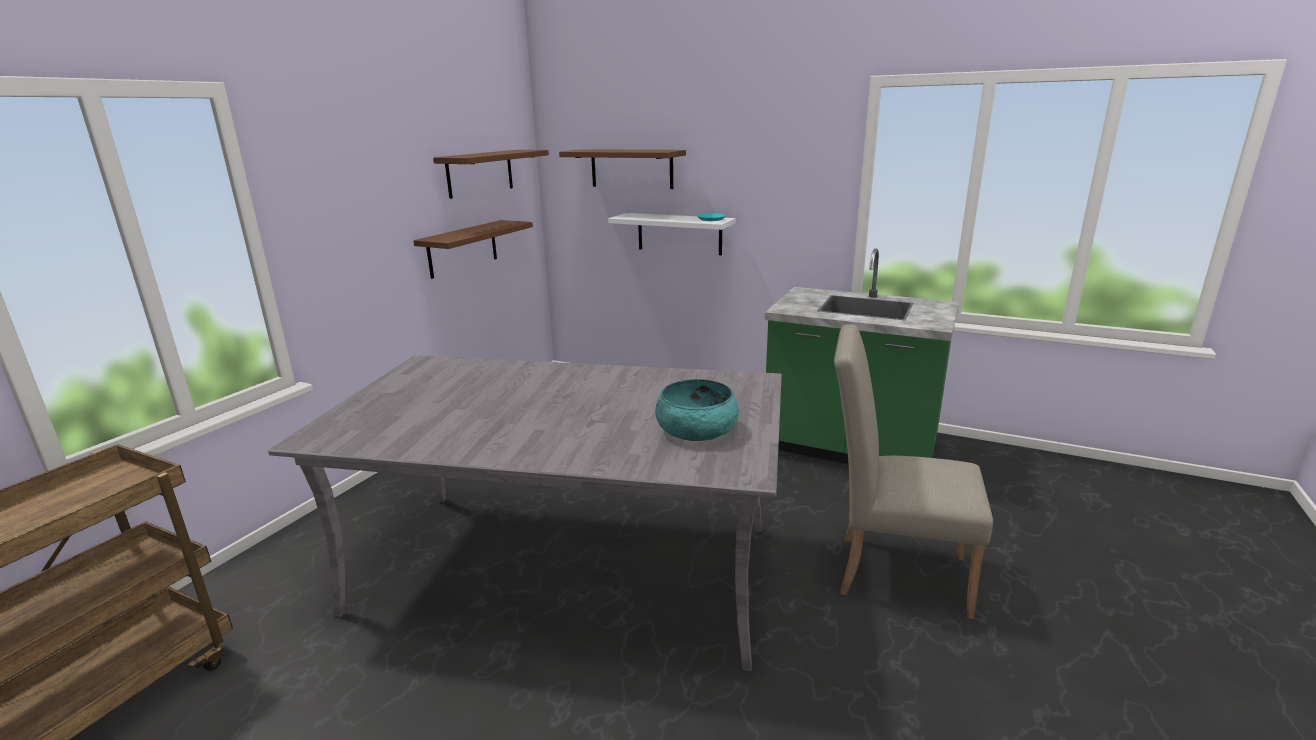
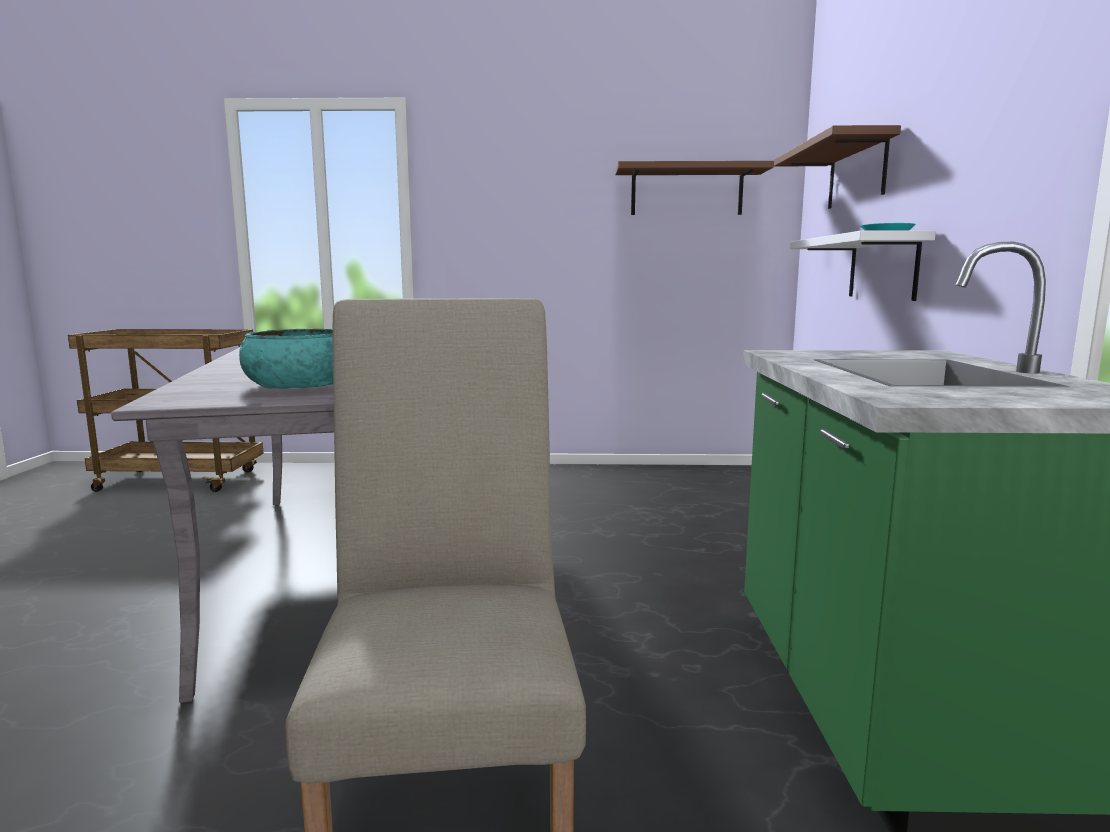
camera: 65 degrees right, 10 degrees down
(462, 248) = (640, 272): brown shelf -> none

